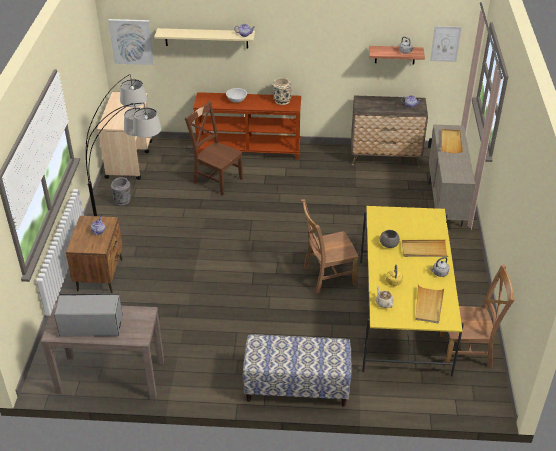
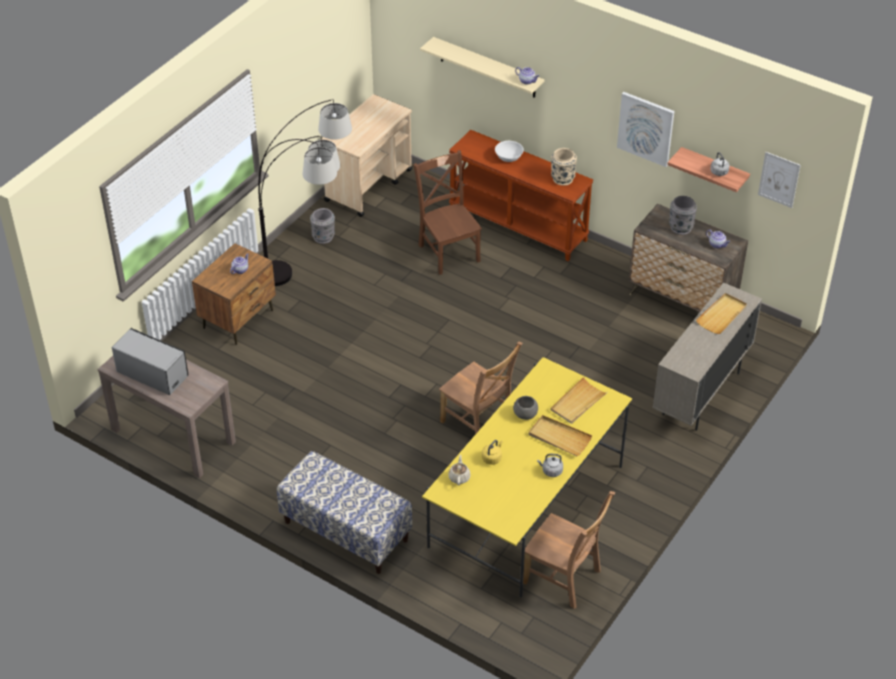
camera: 30 degrees right, 5 degrees up
(131, 41) = (403, 42): picture -> picture (646, 128)
(327, 276) = (479, 423): brown chair -> brown chair turned 150 degrees counterclockwise
(380, 103) = (680, 227): none -> grey vase
(428, 305) = (504, 501): beige tray -> beige tray (578, 402)

